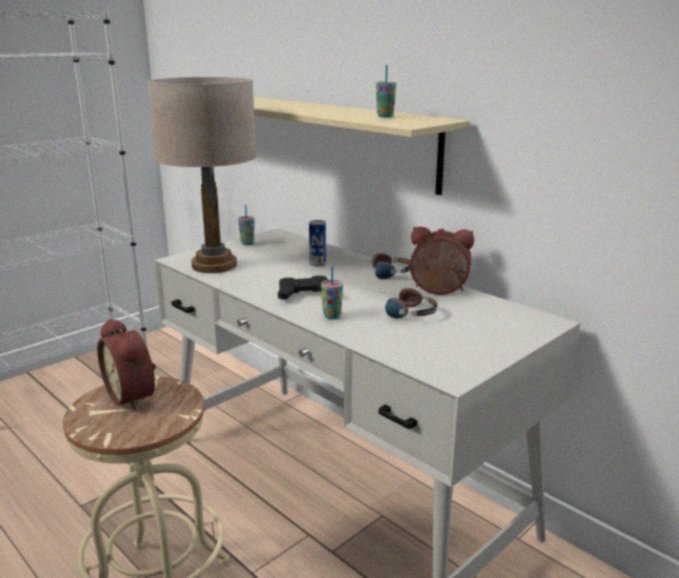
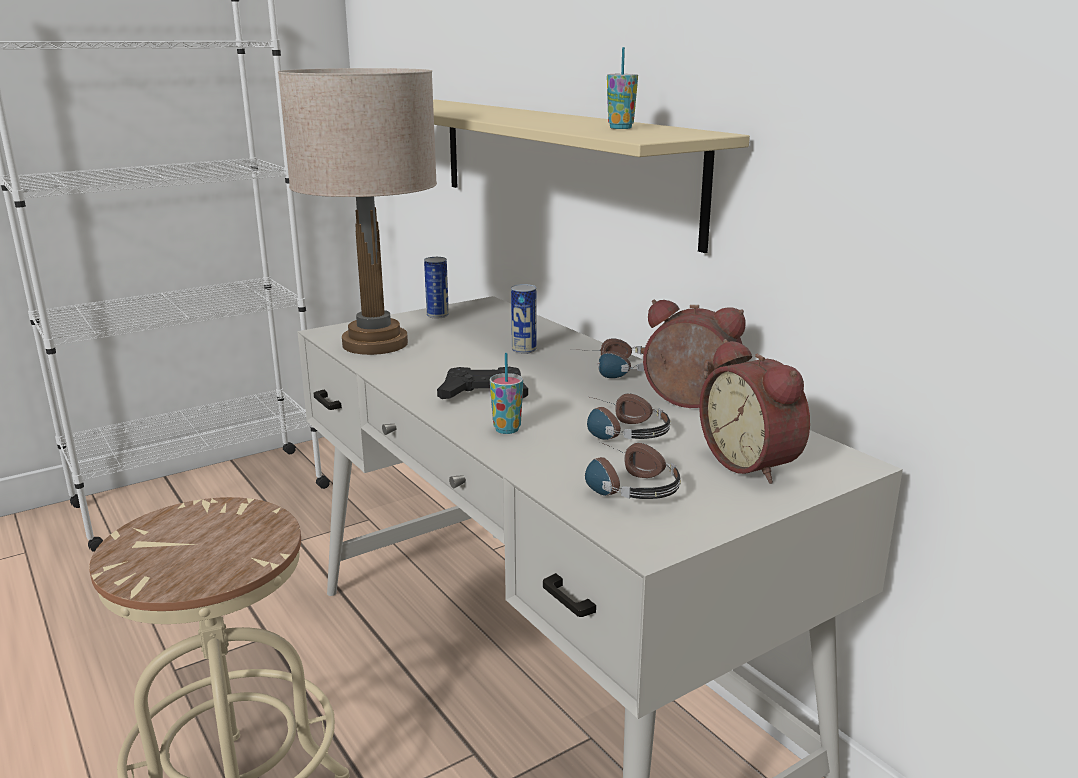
camera: 10 degrees right, 0 degrees up
(134, 396) = (205, 525): alarm clock -> alarm clock (753, 463)
(247, 243) = (437, 315): cup -> can
(421, 345) = (623, 485): none -> headphones

